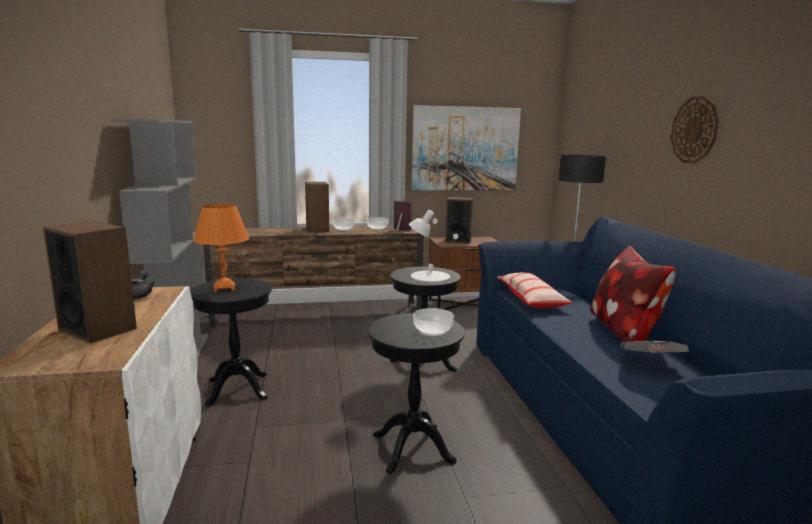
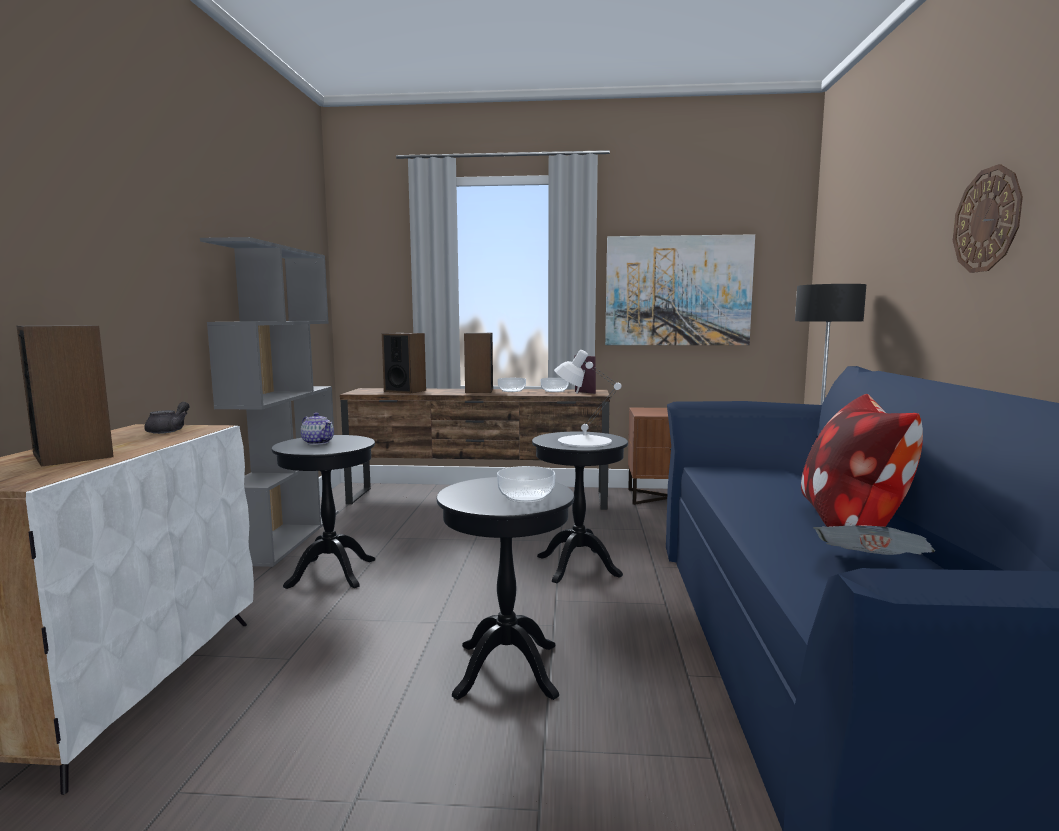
camera: 15 degrees right, 5 degrees down
(224, 288) = (318, 442): orange table lamp -> teapot
(458, 241) = (665, 411): speaker -> speaker (405, 391)
(531, 299) = (727, 478): pillow -> none

